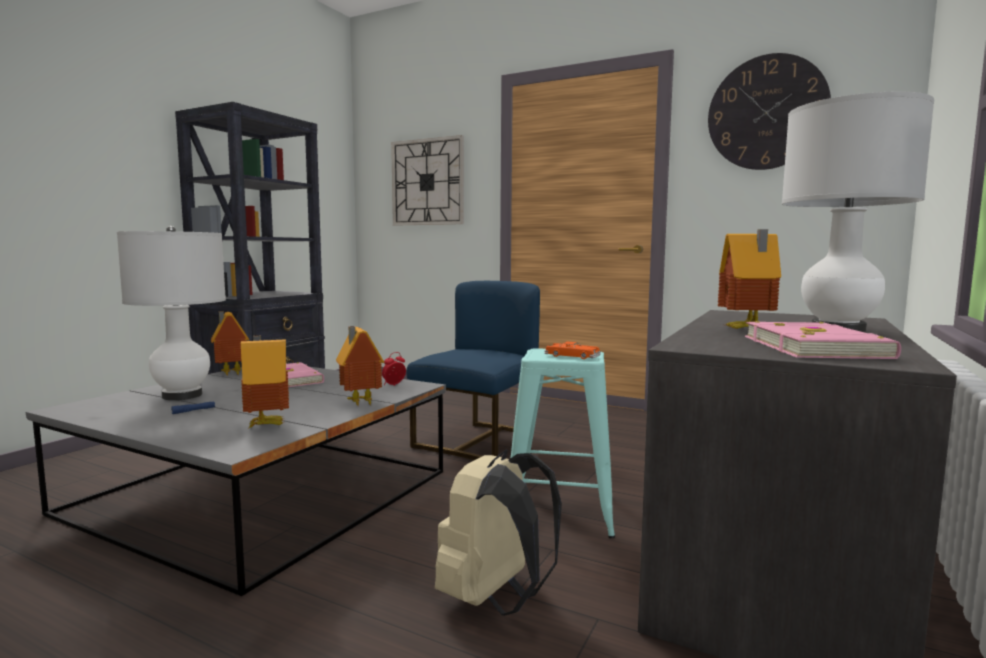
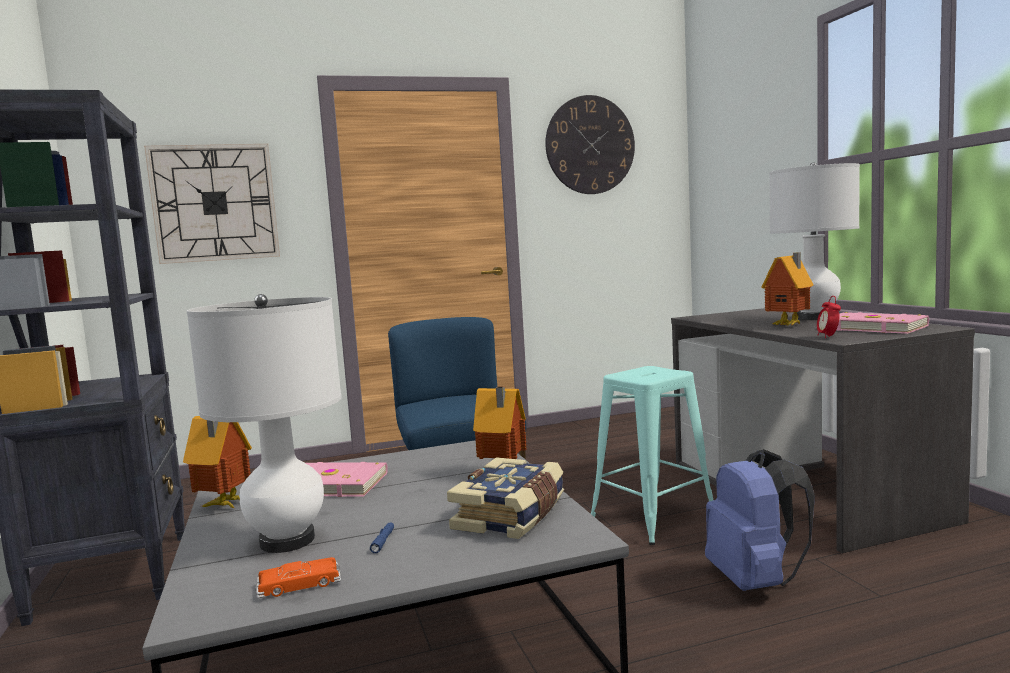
camera: 45 degrees left, 0 degrees up
(267, 424) = (512, 516): toy house -> book
(393, 385) = (462, 452): alarm clock -> alarm clock (828, 337)
(495, 598) = (755, 581): beige backpack -> blue backpack
(572, 356) = (659, 373): orange toy car -> orange toy car (299, 584)

